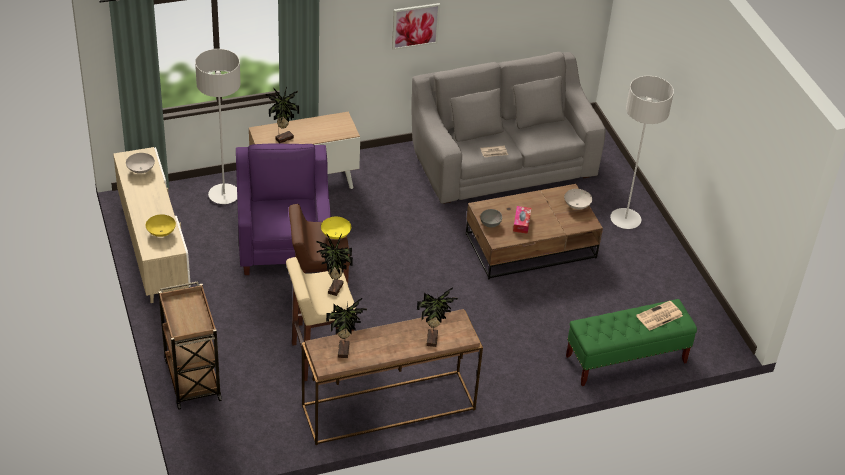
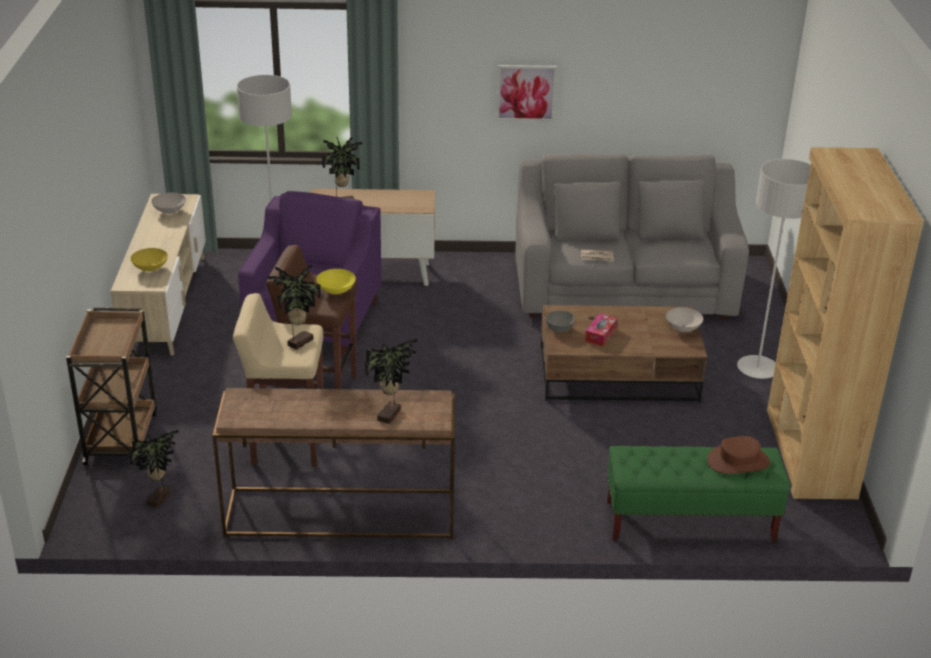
camera: 20 degrees right, 10 degrees down
(345, 350) = (268, 406): potted plant -> potted plant (160, 499)
(659, 316) = (738, 462): newspaper -> brown hat
(684, 286) = (809, 453): none -> brown bookcase

